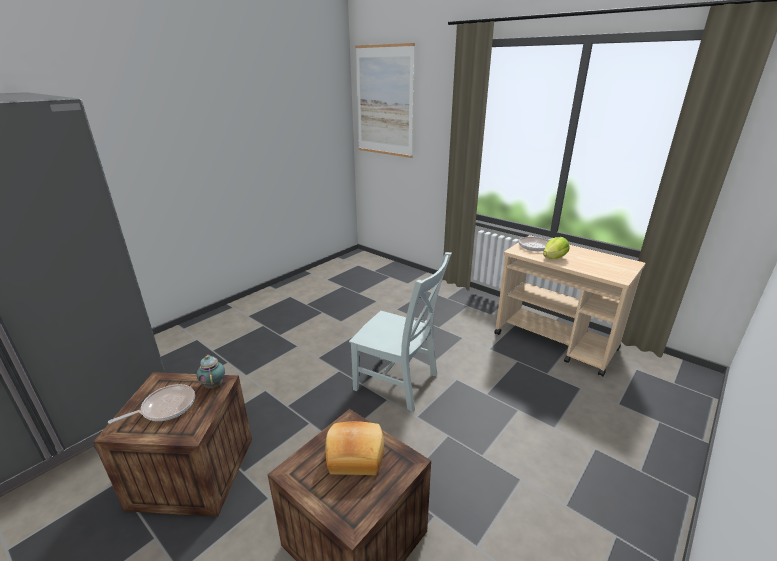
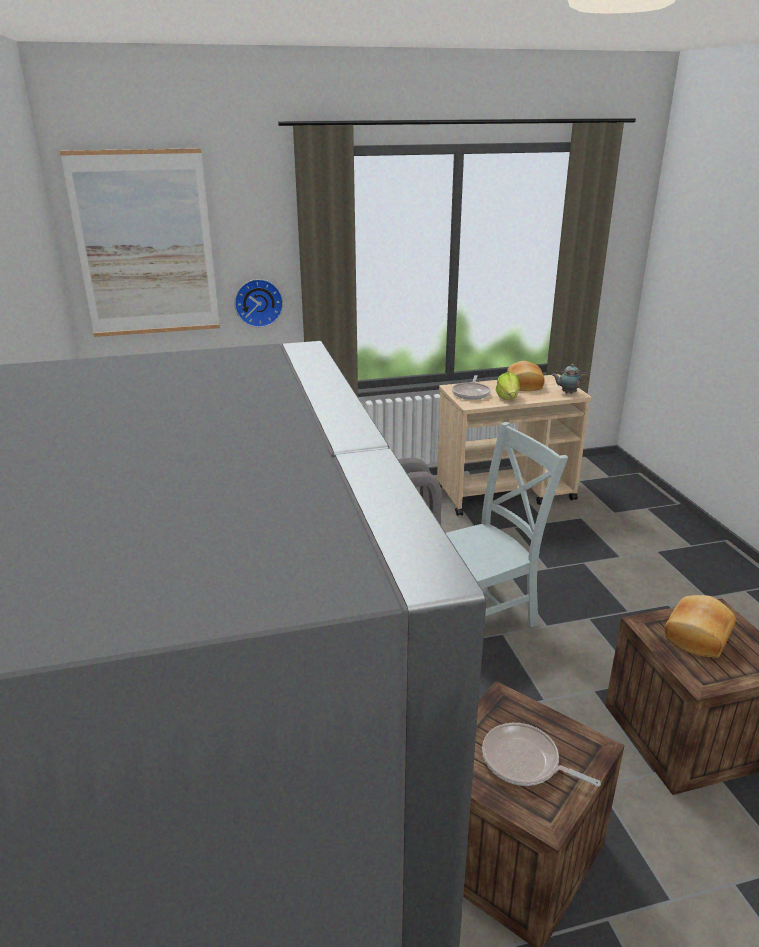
camera: 55 degrees left, 0 degrees up
(165, 407) = (524, 762): frying pan -> frying pan turned 60 degrees counterclockwise
(214, 384) = (502, 706): teapot -> teapot (567, 393)
(433, 146) = (258, 302): none -> wall clock
(591, 257) = (523, 385): none -> bread

